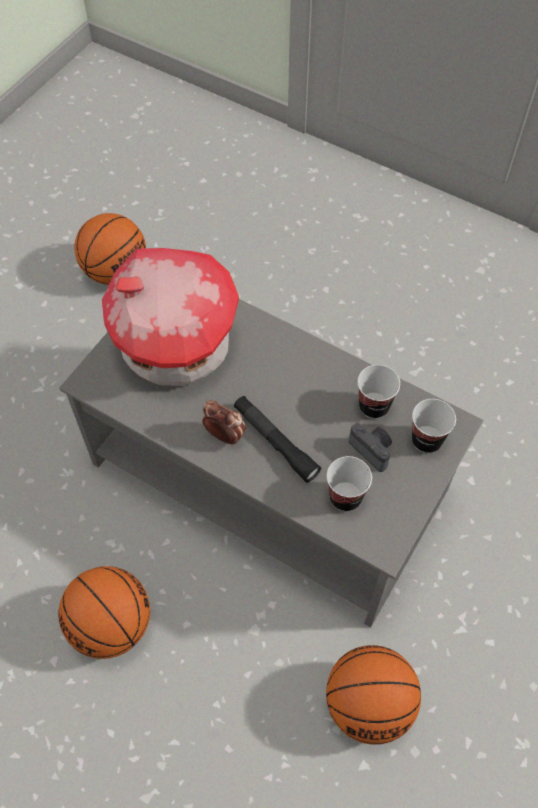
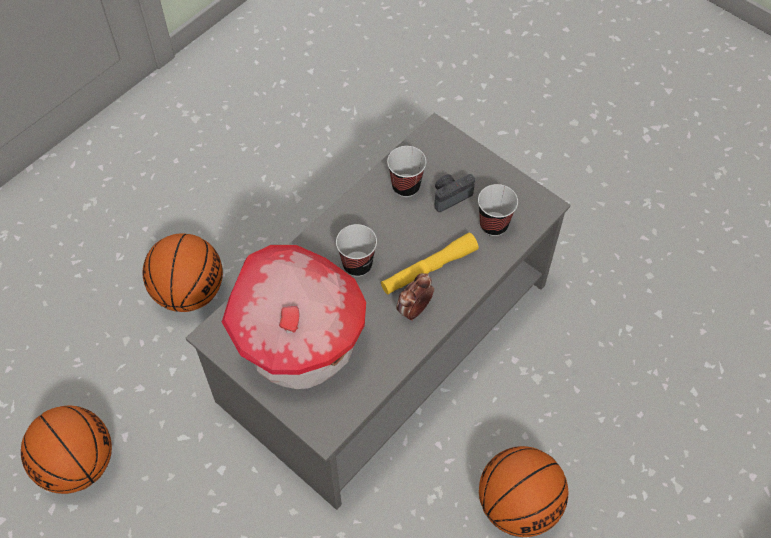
camera: 80 degrees left, 0 degrees up
(275, 442) = (429, 269): black flashlight -> yellow flashlight
(368, 704) = (610, 300): basketball -> basketball (189, 292)
(426, 440) = (447, 155): cup -> cup (357, 265)

